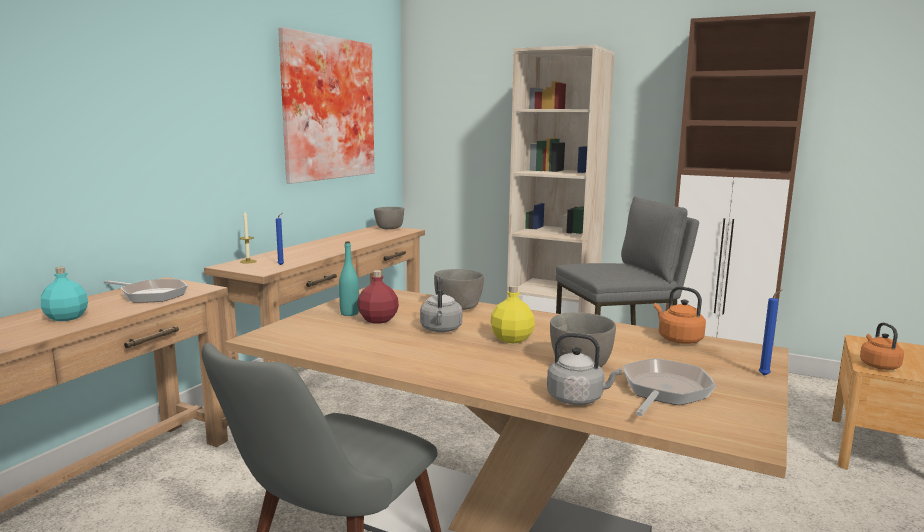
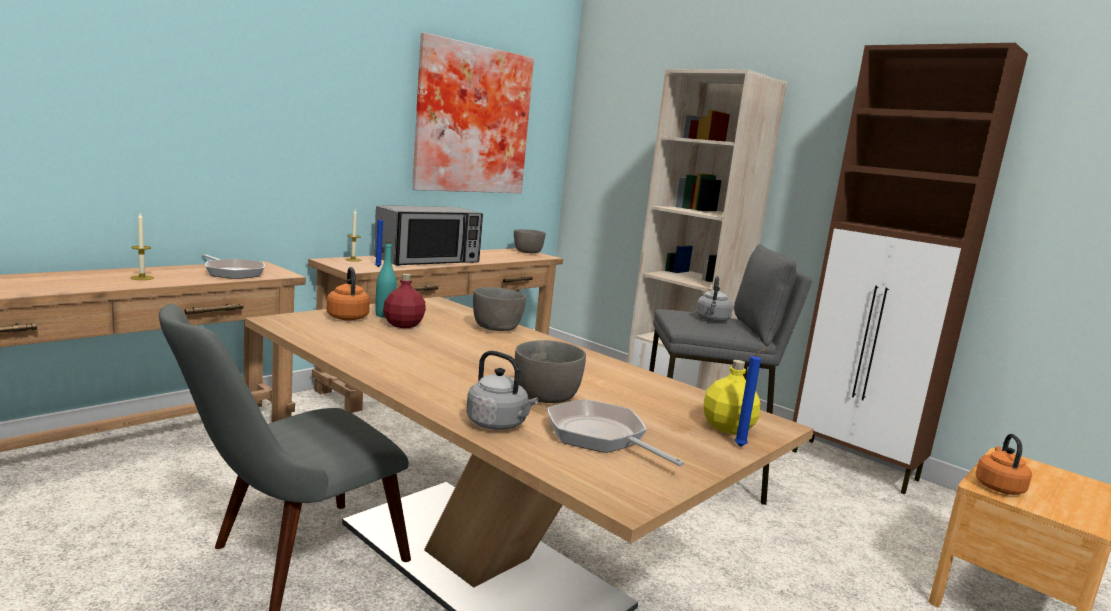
camera: 15 degrees right, 0 degrees up
(66, 318) = (142, 278): turquoise bottle -> candle
(316, 251) = (428, 260): none -> microwave
(441, 330) = (451, 343): grey kettle -> grey kettle (712, 320)
(511, 339) = (509, 363): yellow bottle -> yellow bottle (726, 427)
(664, 391) = (600, 437): frying pan -> frying pan turned 90 degrees counterclockwise
(678, 339) = (691, 396): orange kettle -> orange kettle (347, 317)

